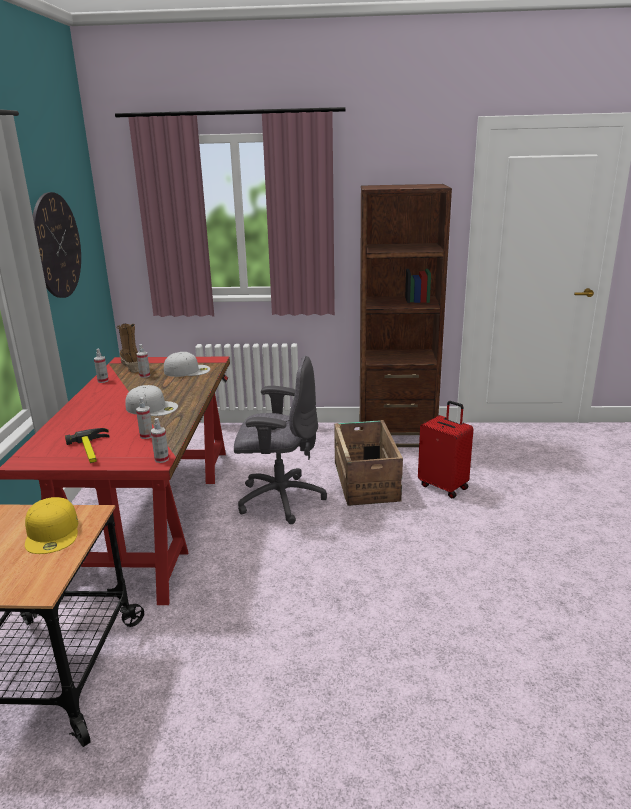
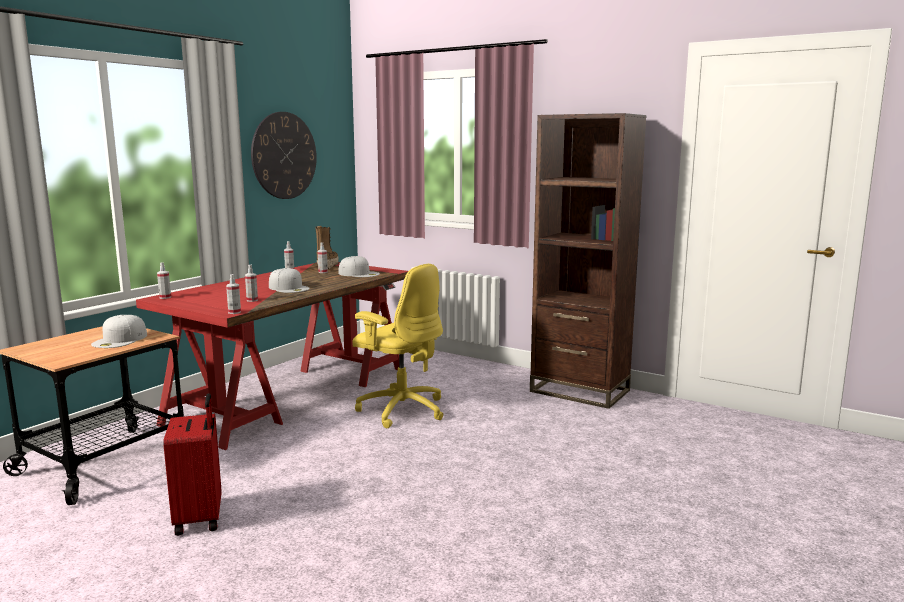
camera: 30 degrees right, 10 degrees down
(31, 457) = (165, 297): none -> spray bottle
(53, 532) = (120, 340): yellow cap -> white cap
(92, 450) = (204, 301): hammer -> none
(279, 499) = (401, 409): grey office chair -> yellow office chair
(366, 481) = (497, 416): crate -> none
(444, 486) = (568, 439): red suitcase -> red suitcase (200, 518)

